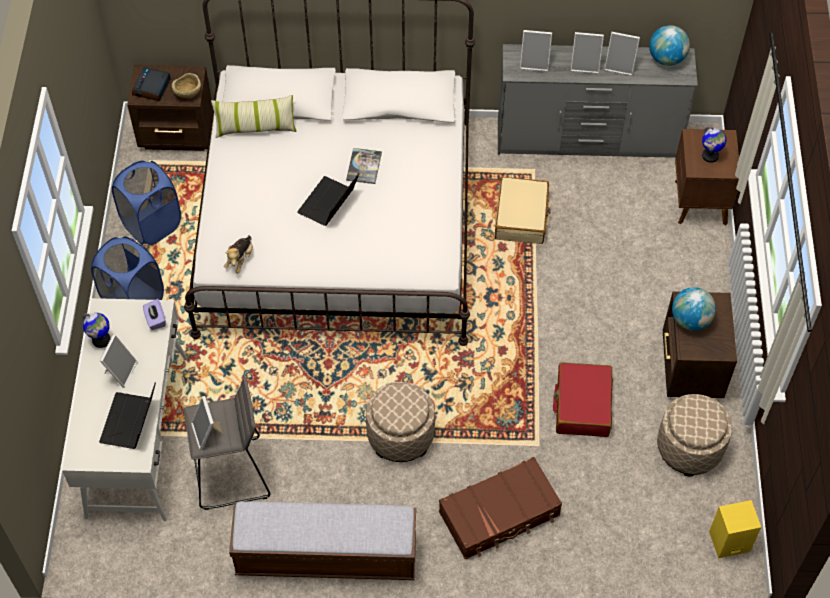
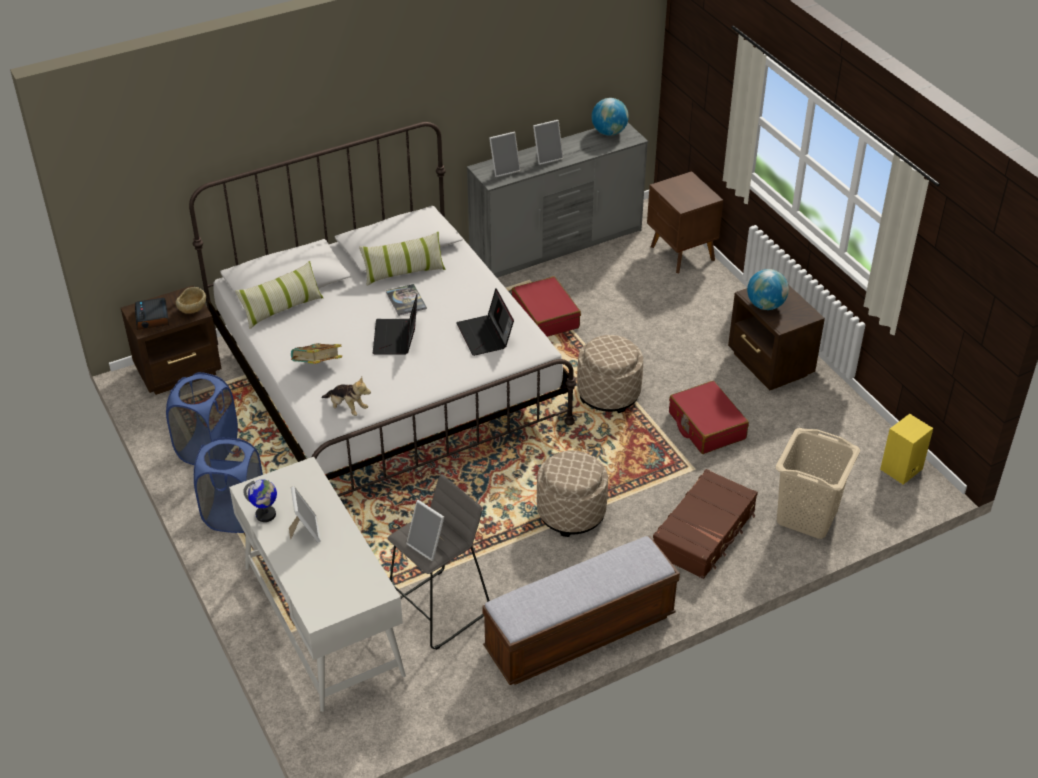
camera: 30 degrees left, 15 degrees down
(131, 423) = (349, 566): laptop -> laptop (485, 336)
(155, 319) = (307, 478): purple tissue box -> none
(240, 259) = (347, 408): plush toy -> plush toy turned 45 degrees counterclockwise
(244, 204) = (317, 366): none -> book
(382, 134) = (403, 272): none -> pillow
(521, 217) = (546, 316): beige suitcase -> red suitcase
(604, 545) = (807, 516): none -> beige laundry basket
(620, 65) = (576, 148): picture frame -> none
(689, 448) = (815, 419): beige ottoman -> beige ottoman (608, 393)
(710, 156) = (686, 194): globe -> none

